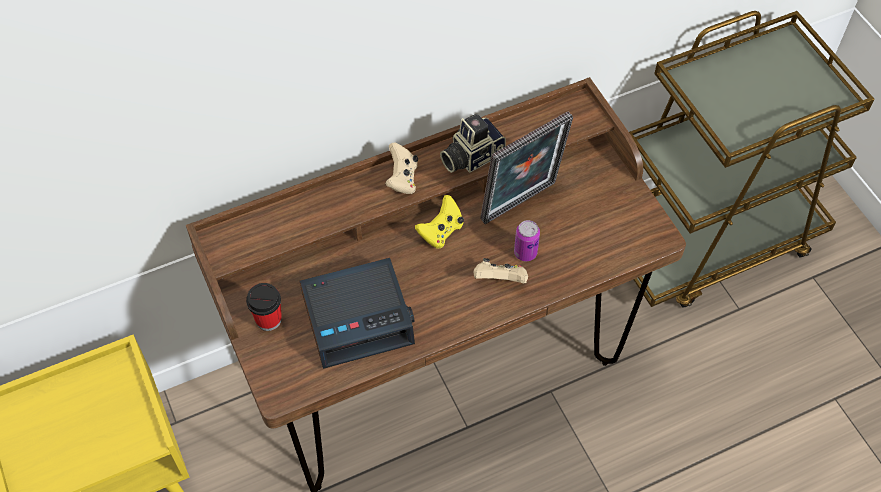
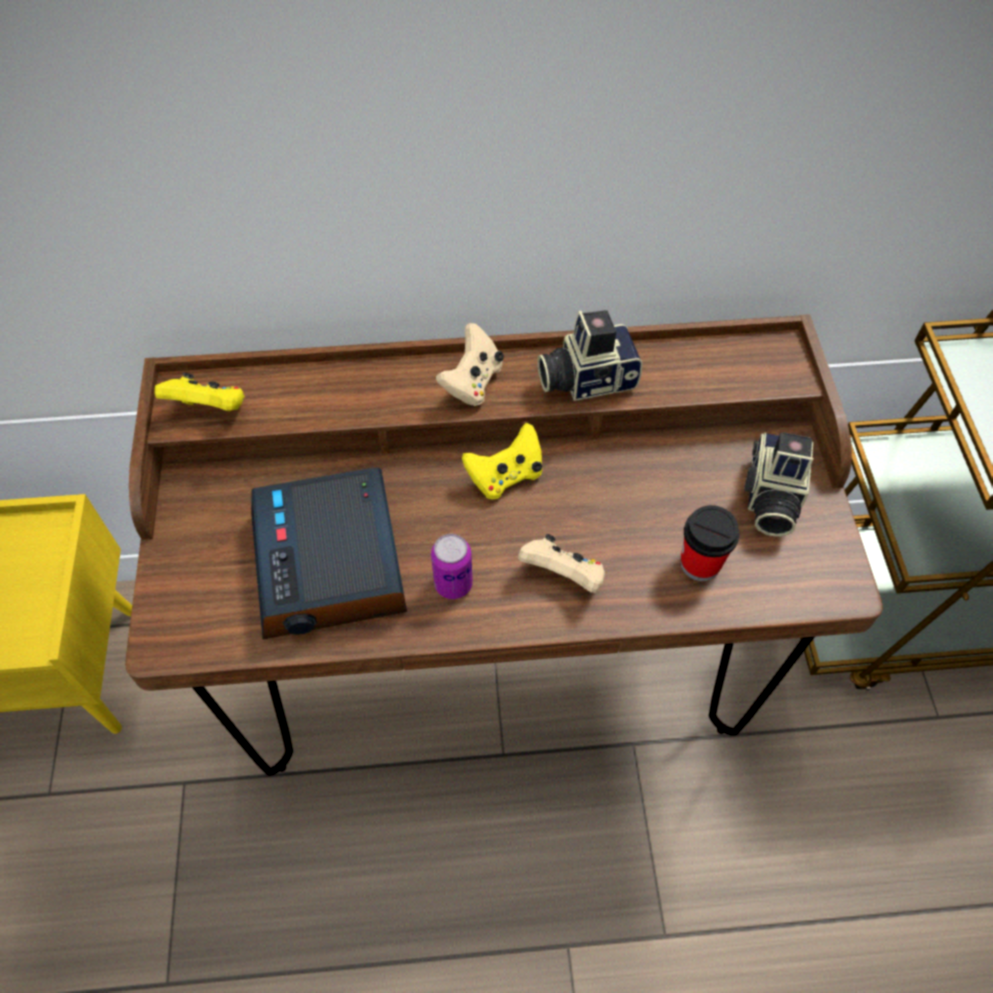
camera: 20 degrees right, 0 degrees up
(244, 245) = (209, 409): none -> yellow game controller
(268, 319) = (205, 526): cup -> cup (700, 563)
(358, 317) = (330, 564): alarm clock -> alarm clock turned 75 degrees clockwise
(521, 205) = (641, 472): picture frame -> none
(525, 253) = (618, 545): can -> can (453, 584)
(602, 197) = (770, 498): none -> camera

